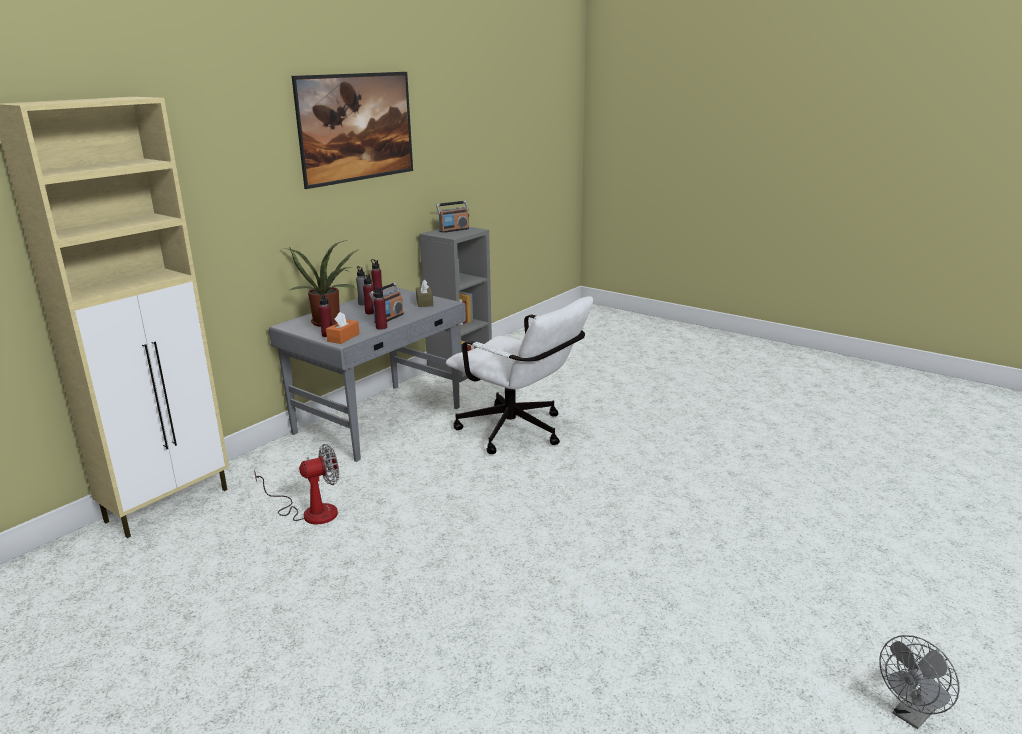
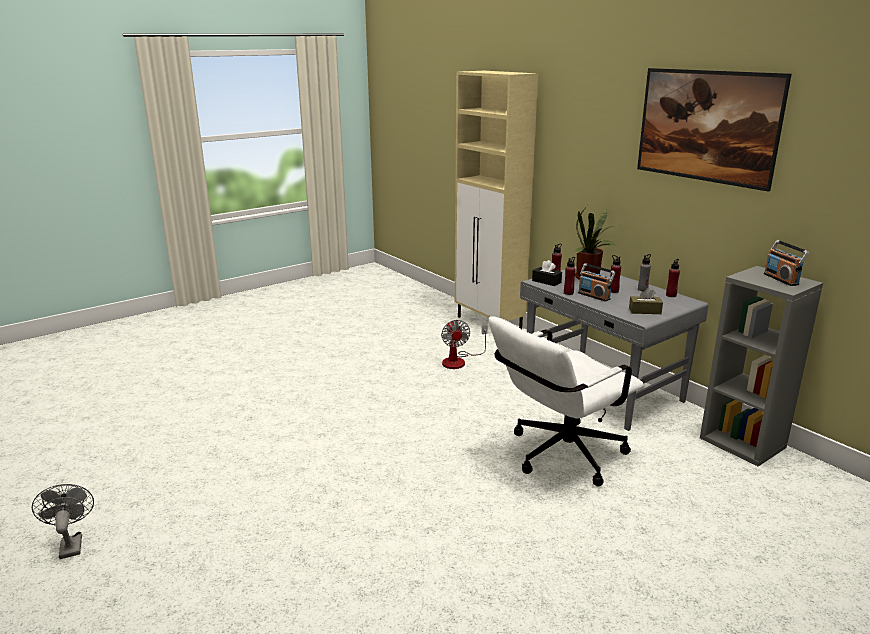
camera: 105 degrees right, 0 degrees up
(343, 337) = (546, 281): orange tissue box -> black tissue box

